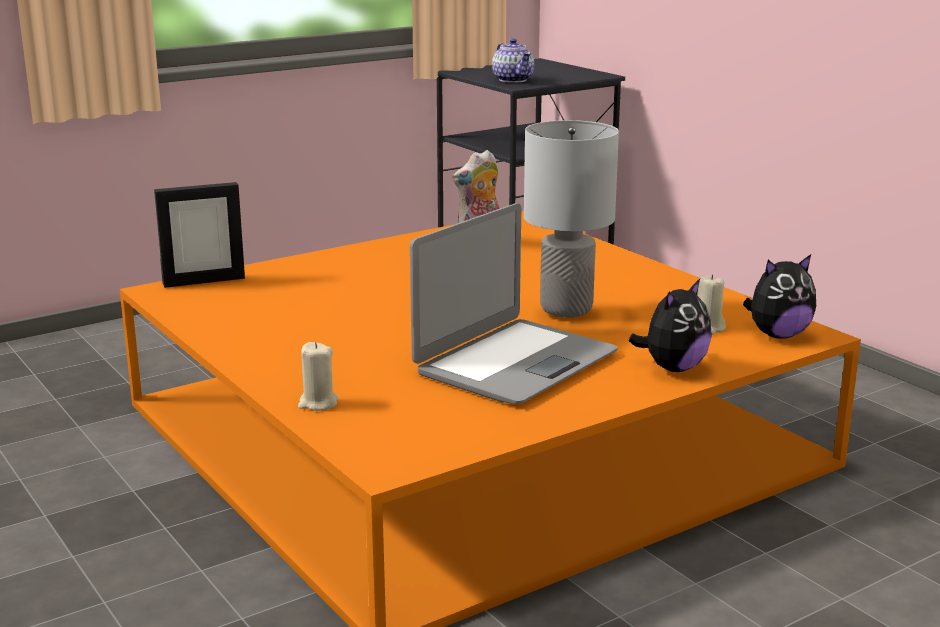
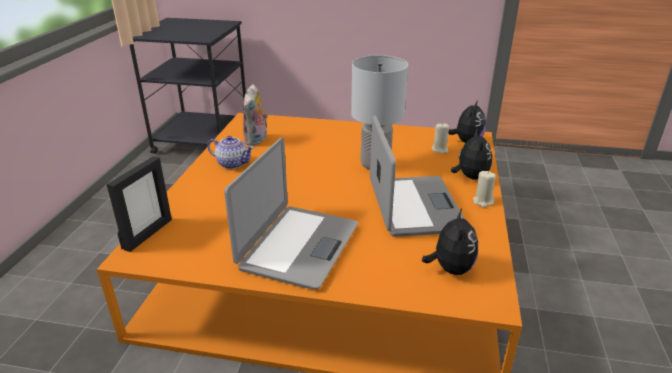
camera: 45 degrees left, 10 degrees up
(307, 341) = (298, 246): none -> laptop
(318, 403) = (386, 284): beige candle -> beige candle (483, 201)
(415, 424) = (450, 268): none -> plush toy
(513, 80) = (192, 35): teapot -> teapot (232, 164)

